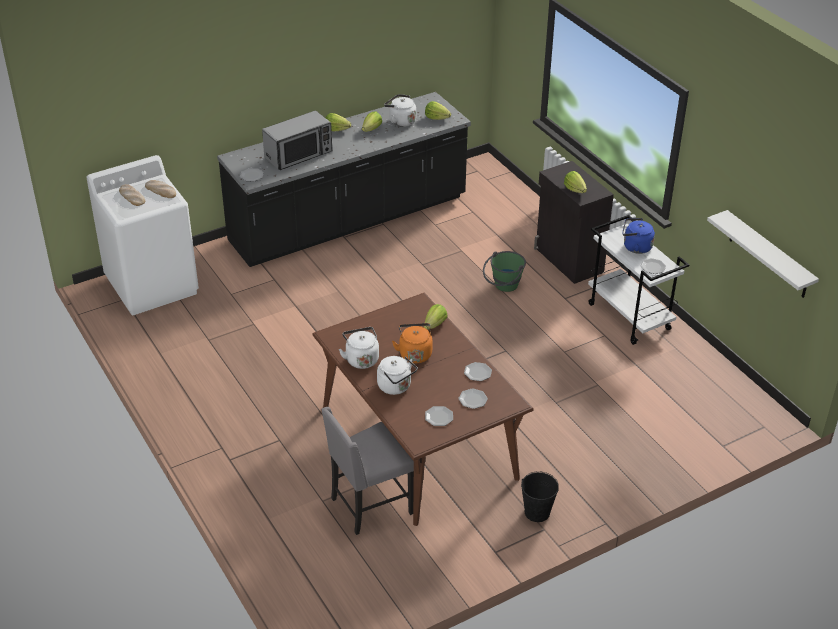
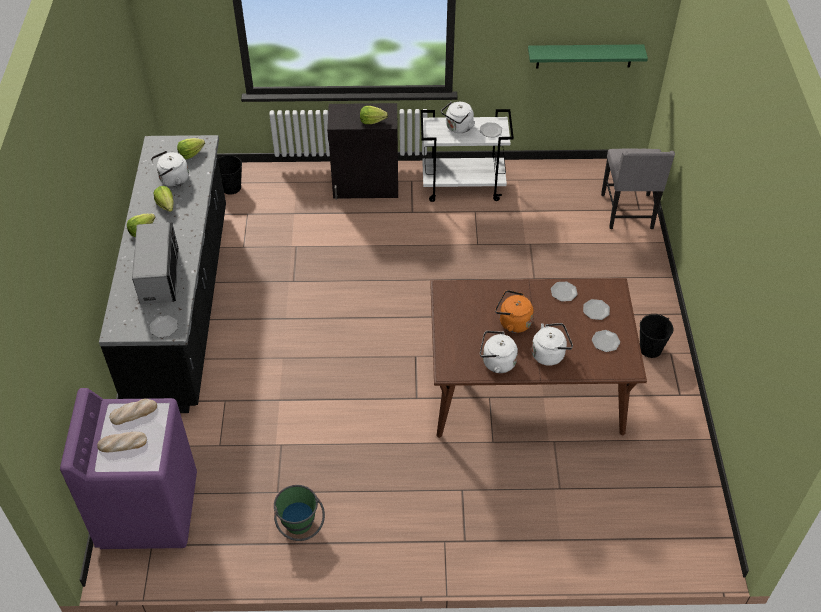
camera: 60 degrees left, 10 degrees up
(152, 285) = (148, 509): white washing machine -> purple washing machine
(369, 506) = (585, 456): grey chair -> grey chair (628, 212)
(435, 325) = (482, 292): lettuce -> none
(493, 192) = (231, 187): none -> black bucket
(503, 287) = (368, 242): green bucket -> green bucket (300, 527)
(635, 247) = (458, 128): blue kettle -> white kettle
(768, 255) = (584, 56): white shelf -> green shelf

